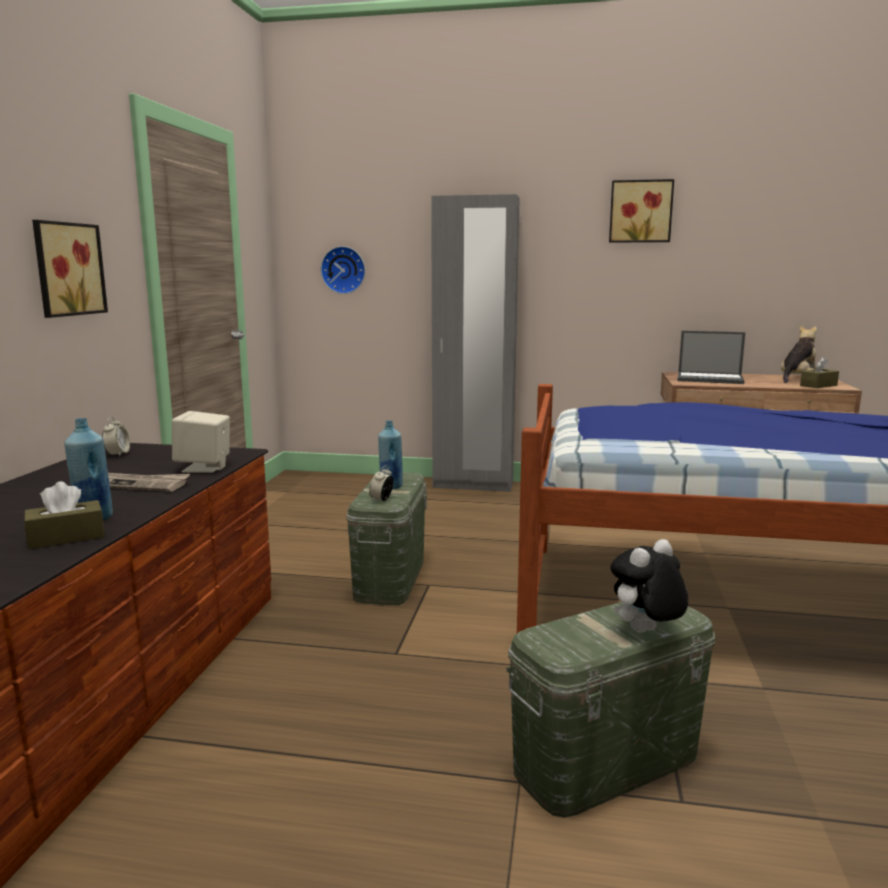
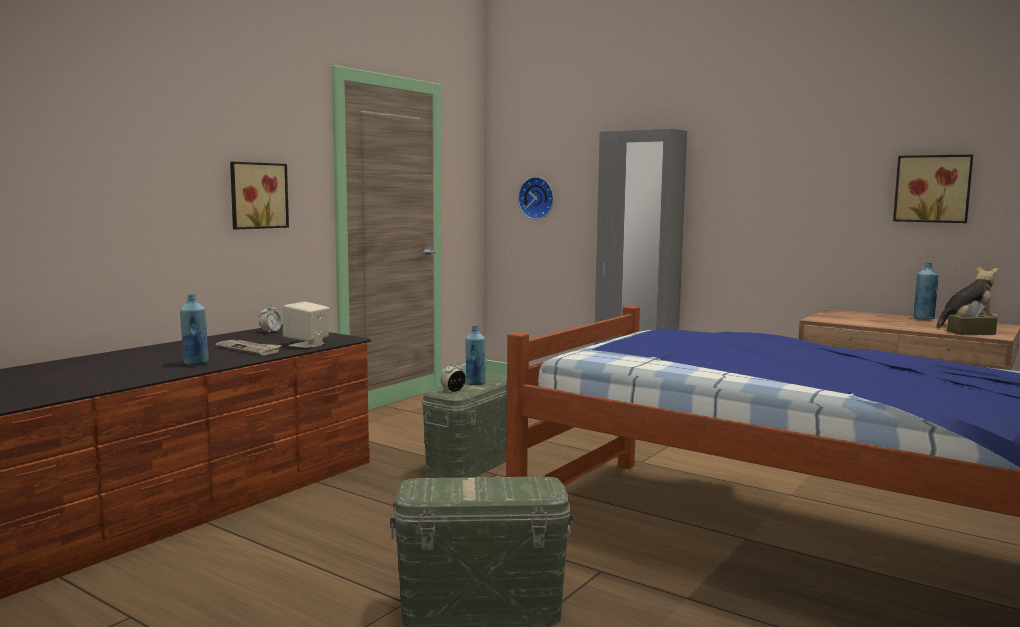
camera: 25 degrees right, 5 degrees down
(66, 537) = (166, 370): brown tissue box -> none
(640, 211) = (806, 142): picture -> picture (932, 188)
(645, 632) = (496, 495): plush toy -> none
(710, 379) = (860, 318): laptop -> none
(754, 375) = (923, 318): none -> blue bottle

